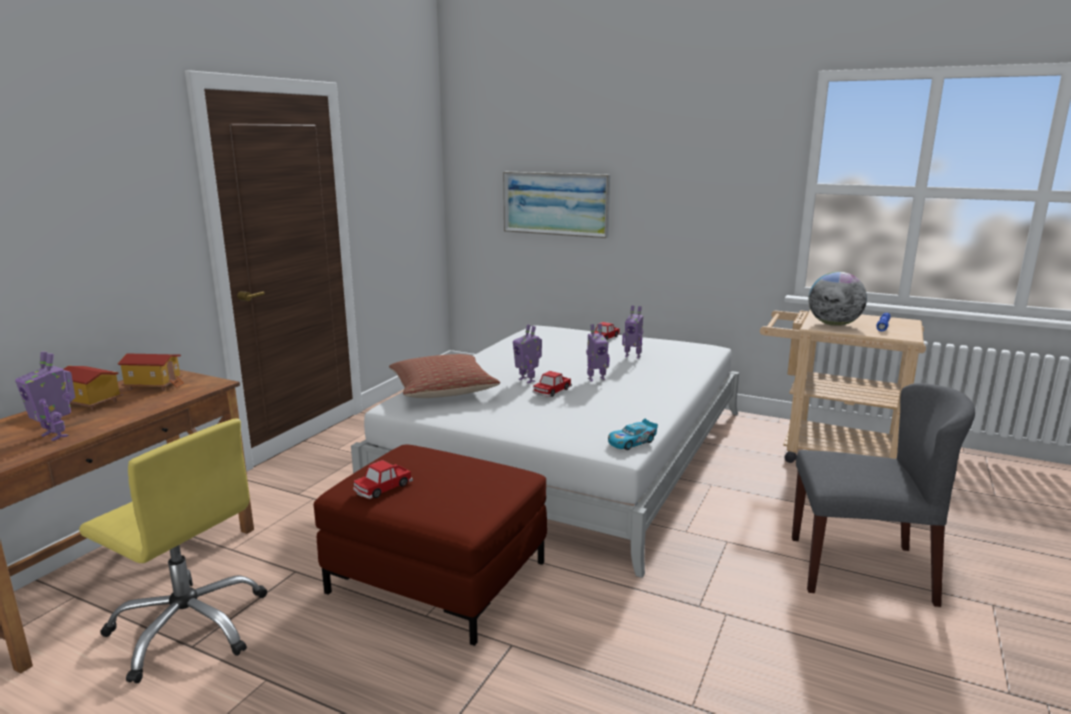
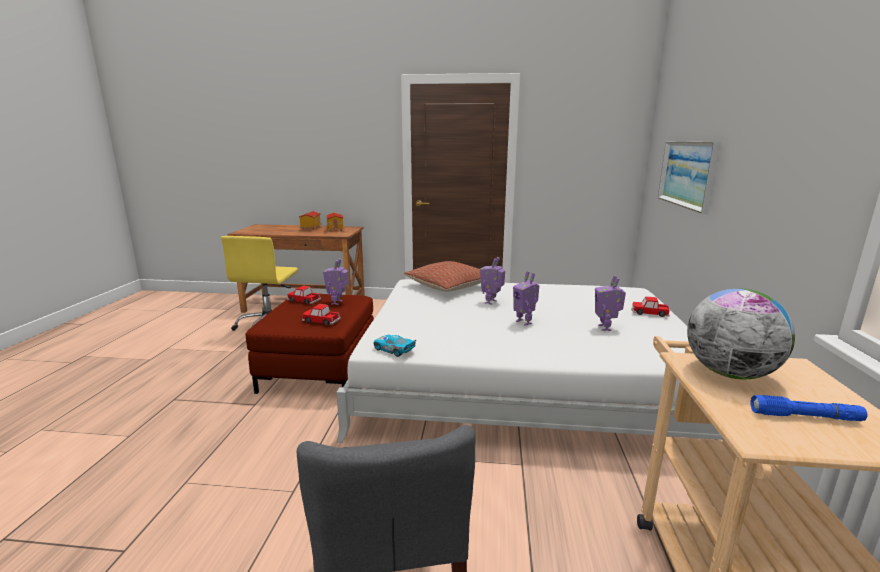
camera: 70 degrees right, 0 degrees up
(56, 435) = (274, 231): toy robot -> toy robot (337, 302)
(552, 391) = (476, 312): toy car -> toy car (321, 321)

